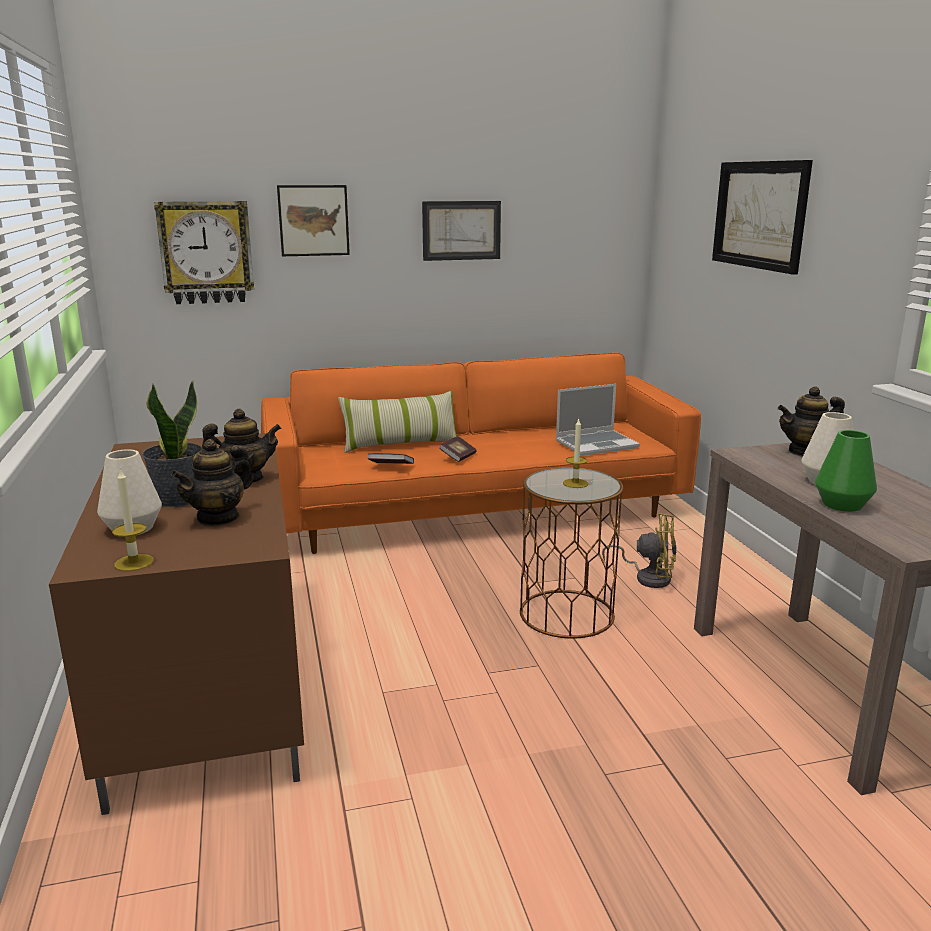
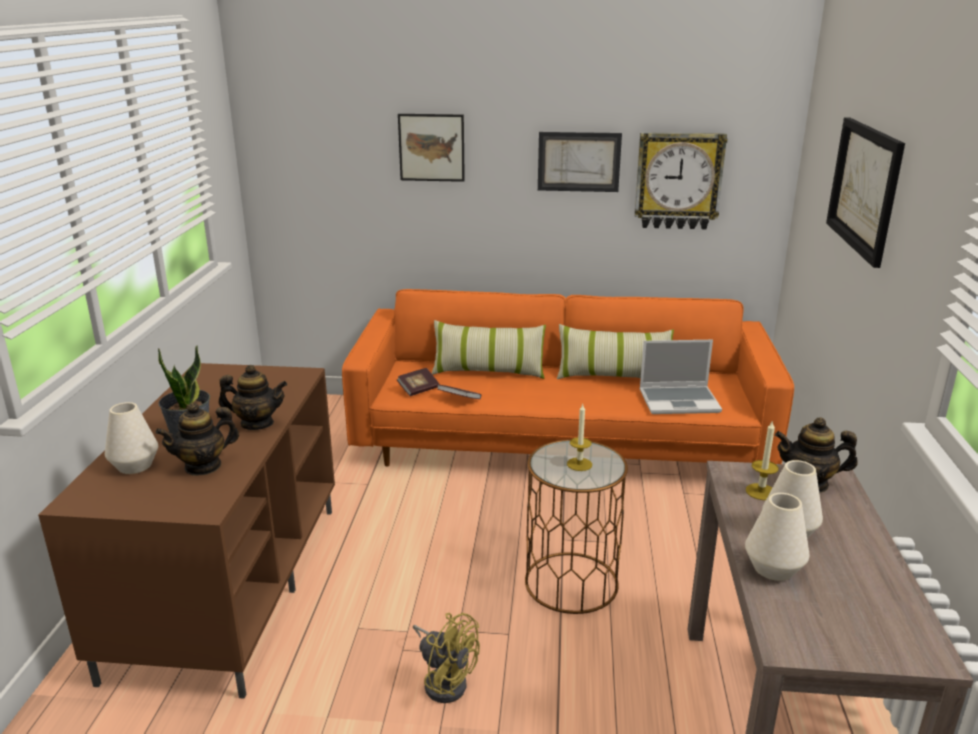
camera: 20 degrees right, 5 degrees up
(134, 562) = (108, 504): candle -> candle (761, 492)
(206, 252) = (334, 173): wall clock -> wall clock (678, 181)
(458, 457) = (529, 397): book -> book (418, 389)
(522, 435) = (613, 376): none -> pillow
(648, 577) = (681, 557): yellow fan -> yellow fan (445, 680)
(842, 505) = (773, 568): green vase -> white vase

